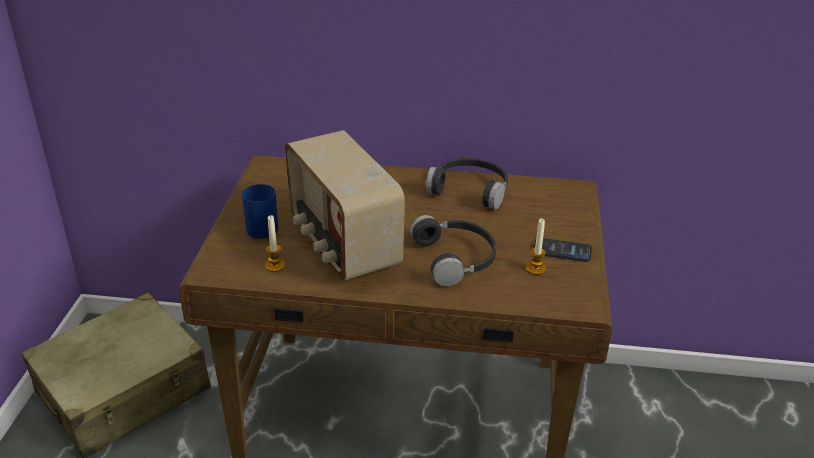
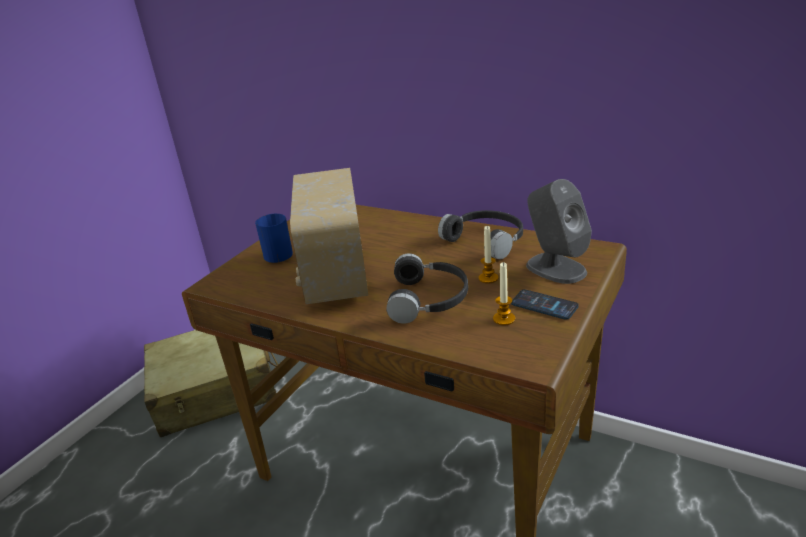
camera: 25 degrees right, 5 degrees down
(275, 265) = (265, 285): candle -> candle (488, 278)
(550, 212) = (555, 268): none -> grey speaker

